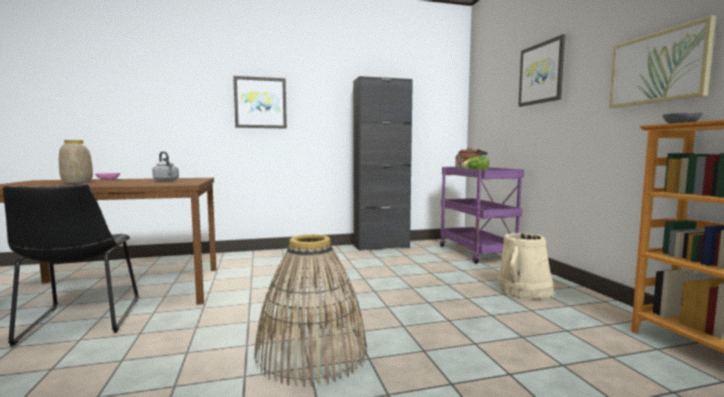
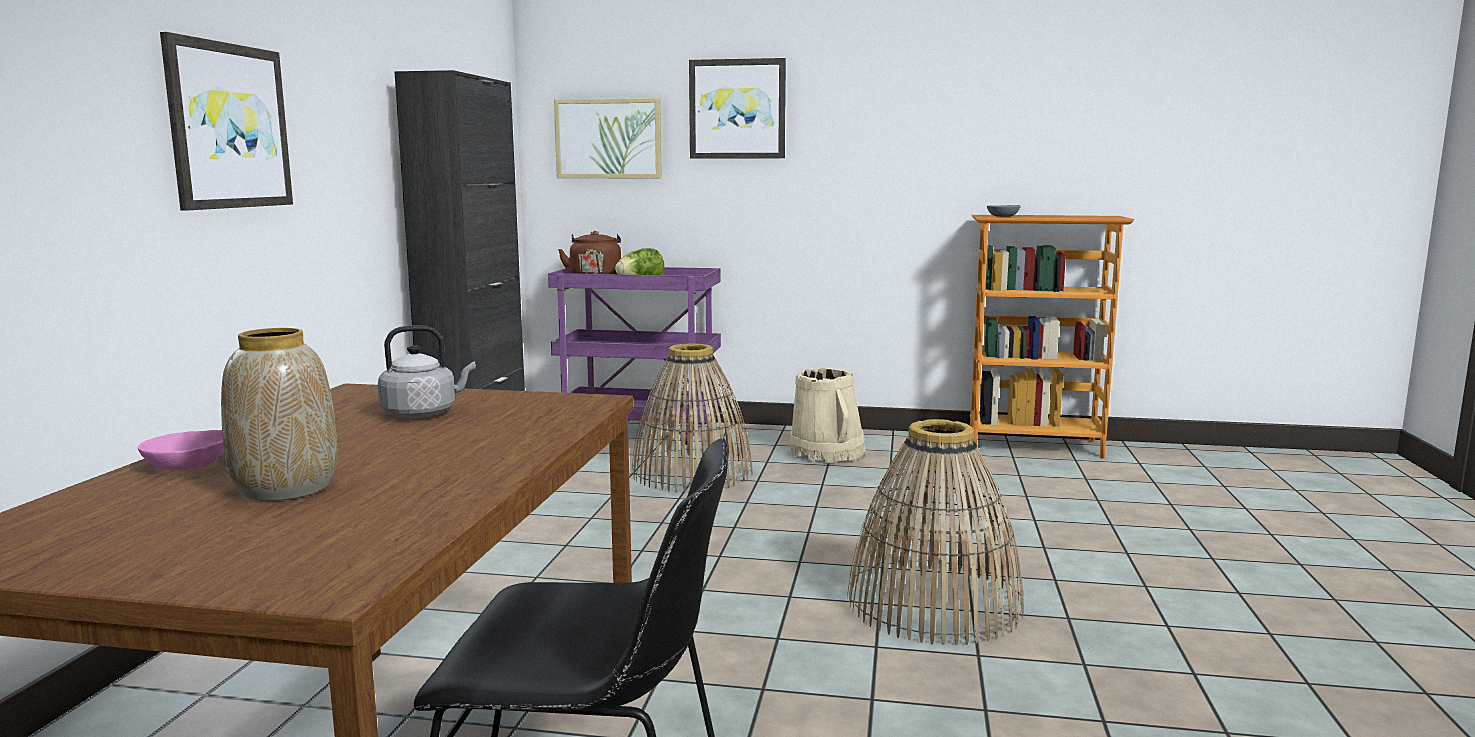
camera: 65 degrees left, 5 degrees up
(436, 271) = (692, 473): none -> basket
(657, 68) = (934, 140): picture -> picture (608, 139)

